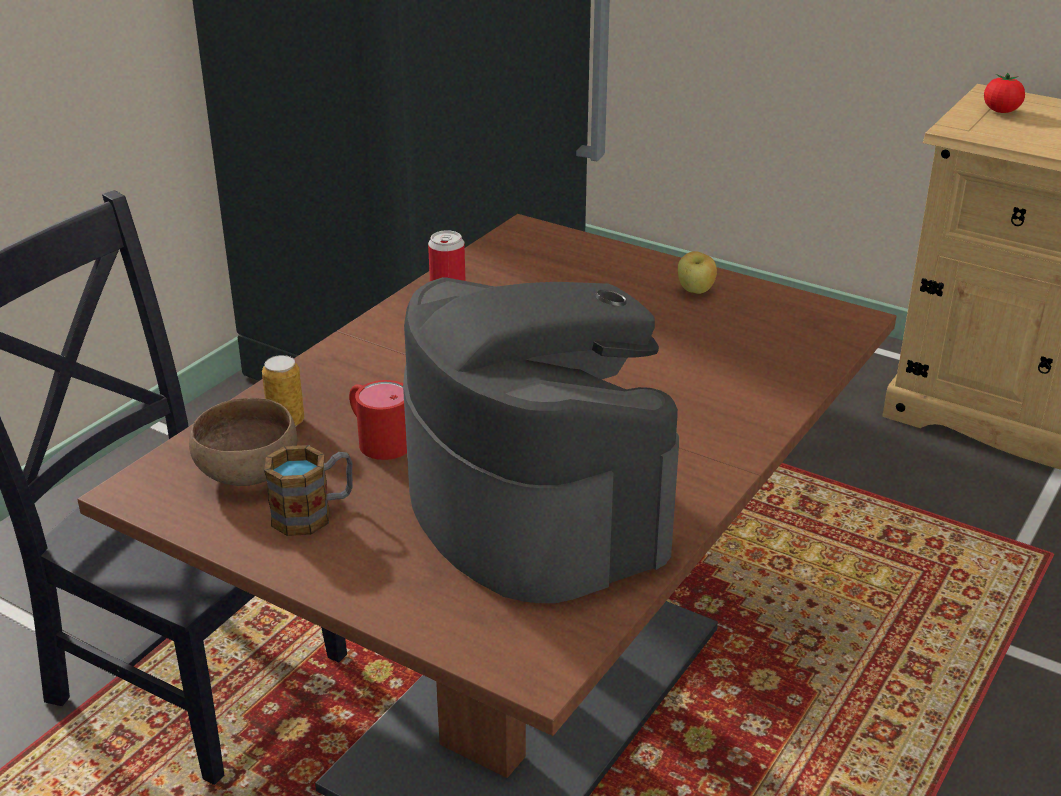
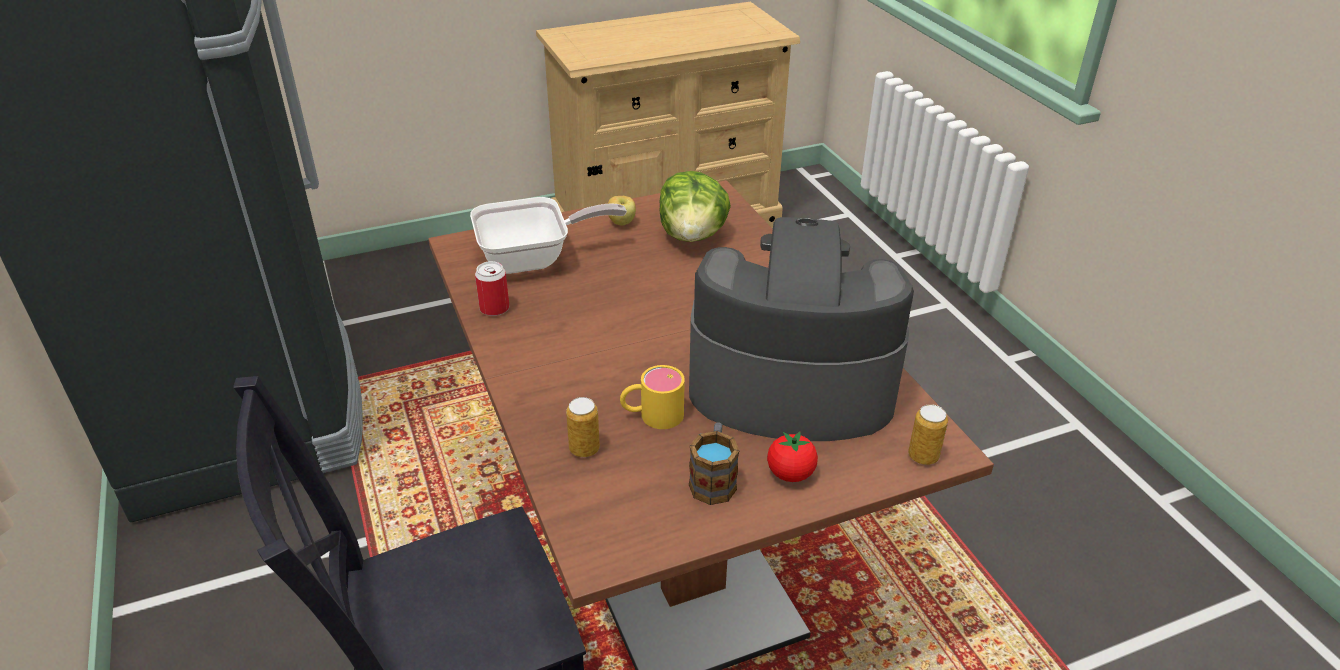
camera: 55 degrees left, 5 degrees up
(247, 474) = (634, 493): brown bowl -> none
(378, 438) = (652, 415): red mug -> yellow mug
(503, 651) = (923, 456): none -> can
(557, 274) = (534, 259): none -> frying pan
(737, 339) = (693, 236): none -> lettuce
(1001, 111) = (580, 42): tomato -> tomato (790, 474)

